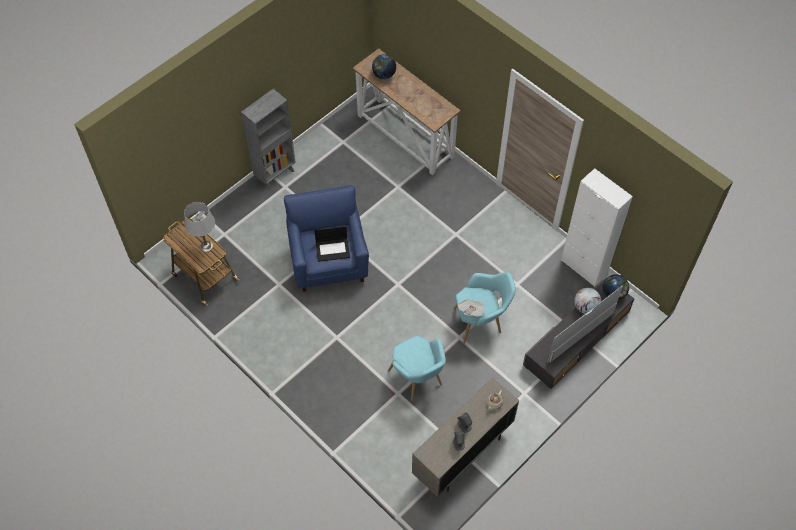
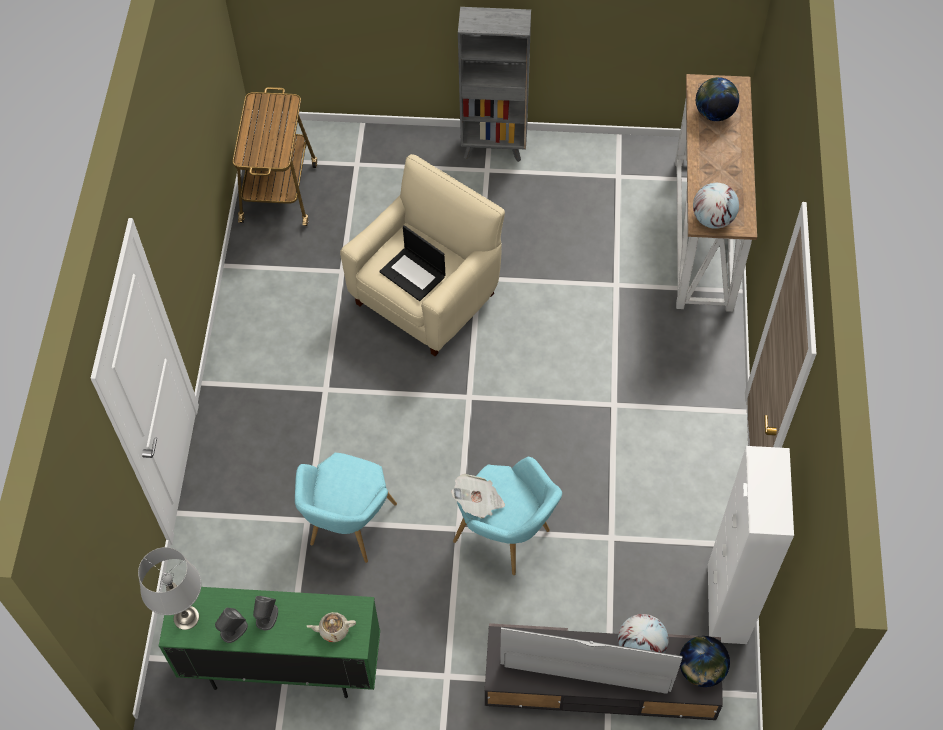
camera: 50 degrees right, 0 degrees up
(206, 246) = (276, 142): grey table lamp -> grey table lamp (186, 618)
(329, 261) = (427, 296): blue armchair -> beige armchair
(436, 117) = (712, 219): none -> globe
(462, 455) = (283, 667): beige cabinet -> green cabinet

